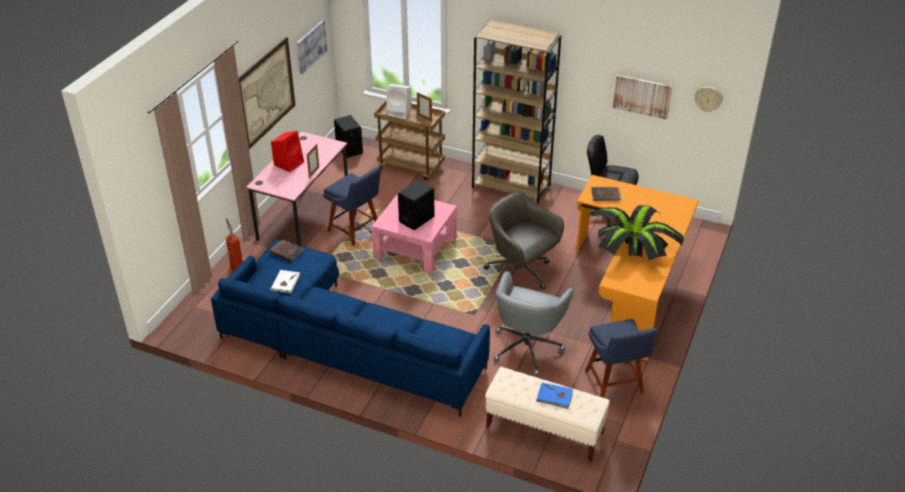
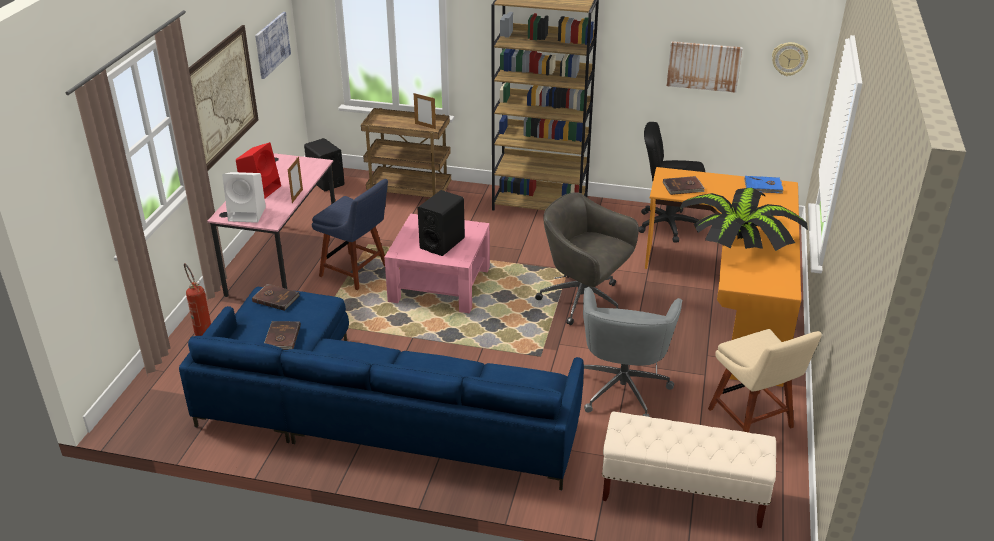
camera: 10 degrees left, 5 degrees down
(285, 283) = (281, 337): white book -> brown book
(399, 113) = (392, 123): white speaker -> white speaker (248, 214)
(554, 397) = (701, 442): blue book -> blue book (763, 186)
(615, 384) = (753, 420): blue chair -> beige chair

